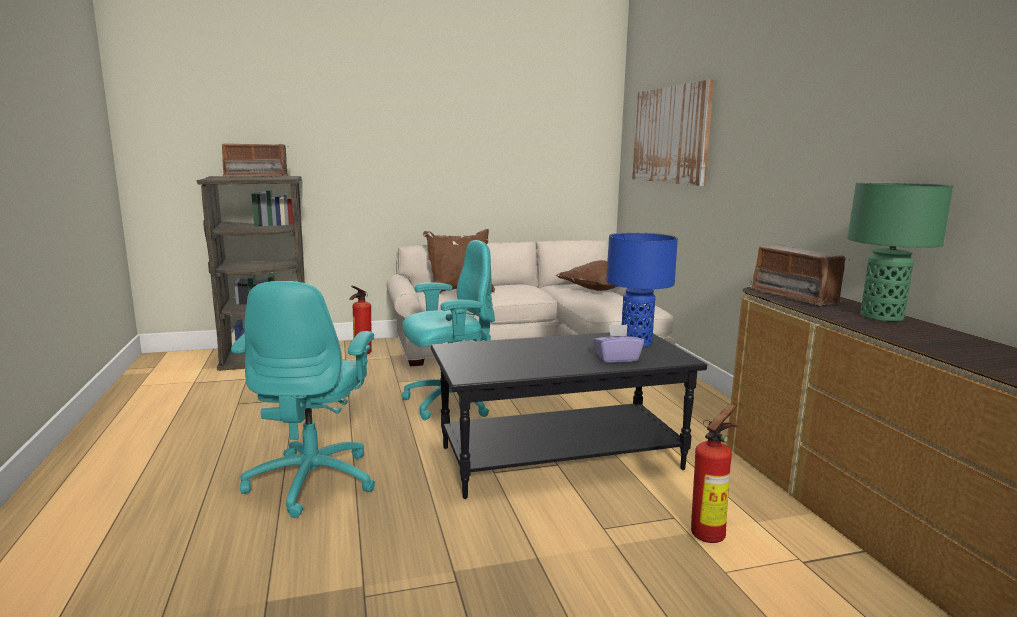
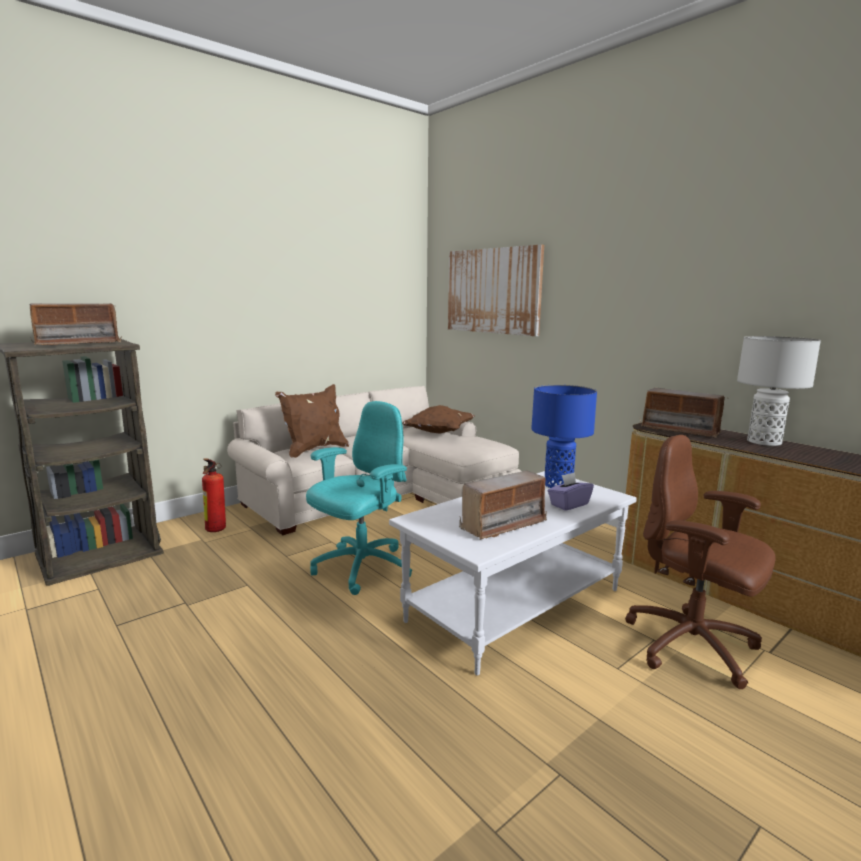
camera: 25 degrees left, 0 degrees up
(314, 480) = (305, 702): turquoise office chair -> none
(523, 363) = (503, 525): none -> radio
(560, 457) = (514, 604): black coffee table -> white coffee table
(711, 534) = (692, 647): fire extinguisher -> brown office chair
(882, 316) = (765, 442): green table lamp -> white table lamp

